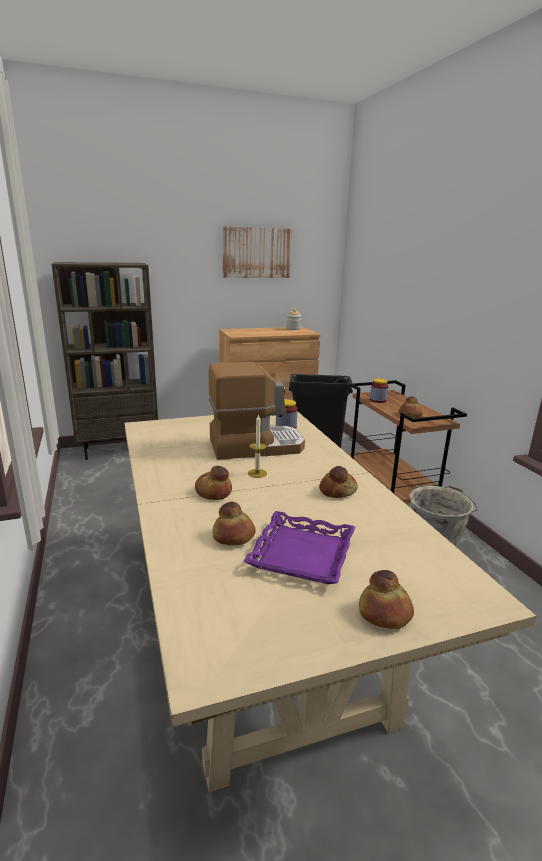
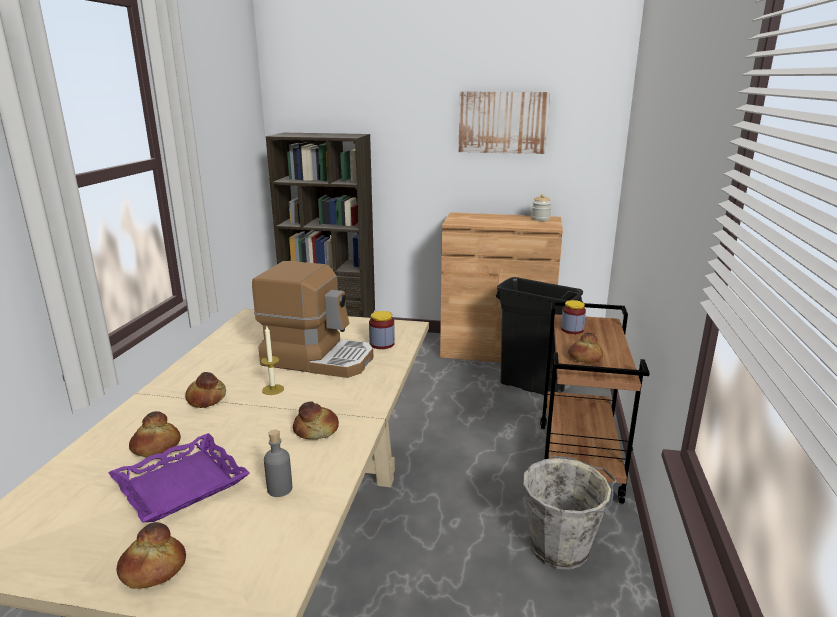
camera: 30 degrees right, 0 degrees up
(378, 533) = (280, 489): none -> grey bottle

